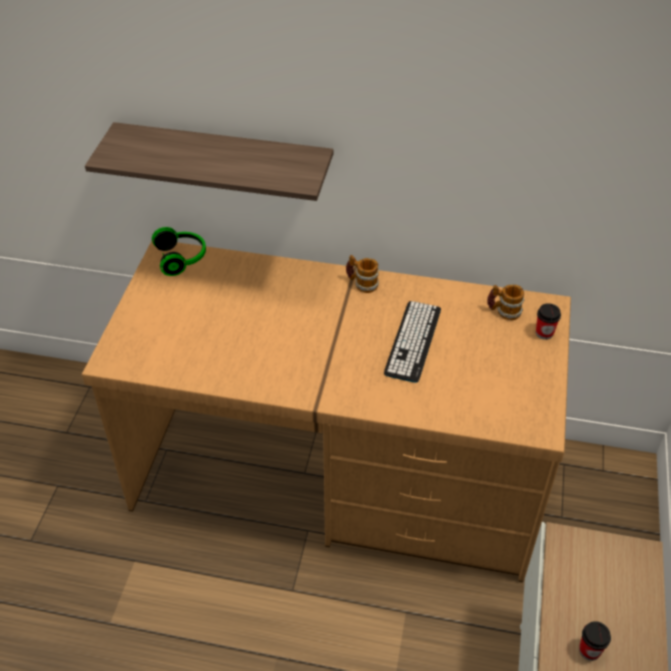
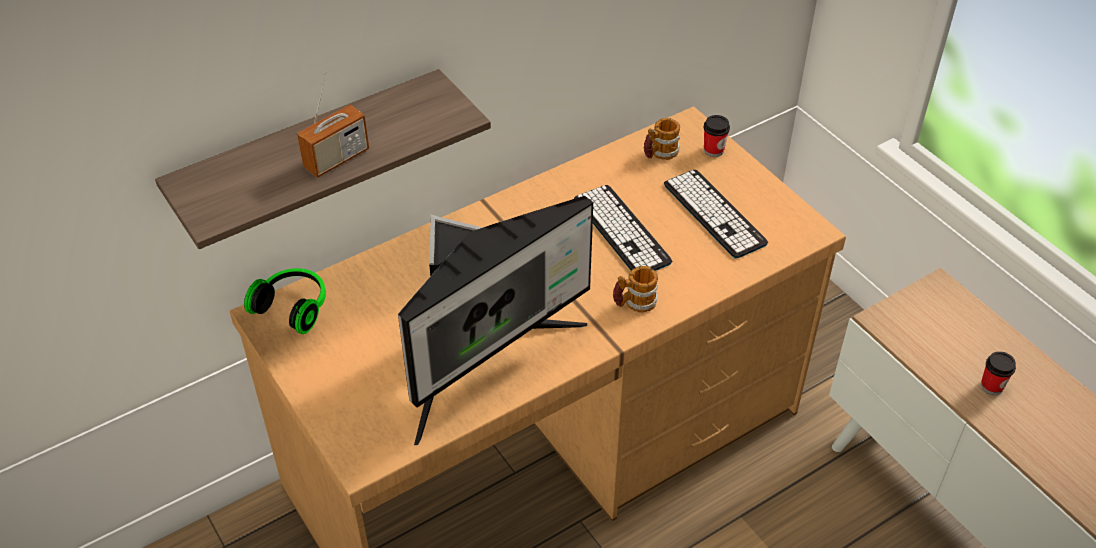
camera: 45 degrees left, 0 degrees up
(206, 165) = (336, 159): none -> radio
(233, 359) = (485, 364): none -> monitor
(362, 283) = (509, 210): mug -> mug (634, 303)
(488, 372) = (714, 214): none -> keyboard

